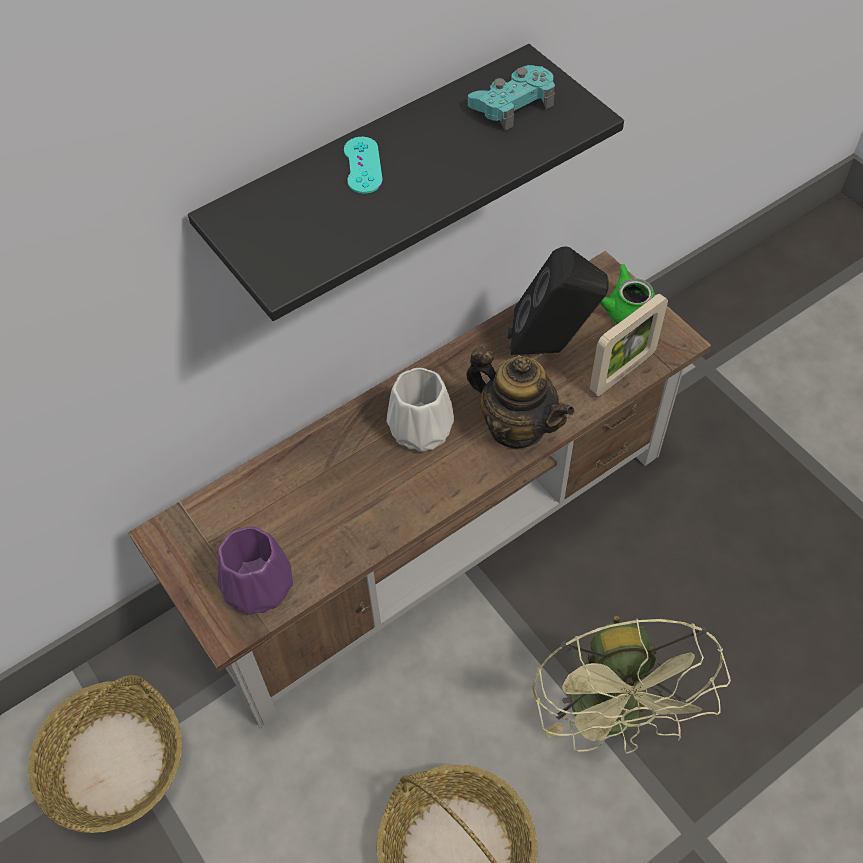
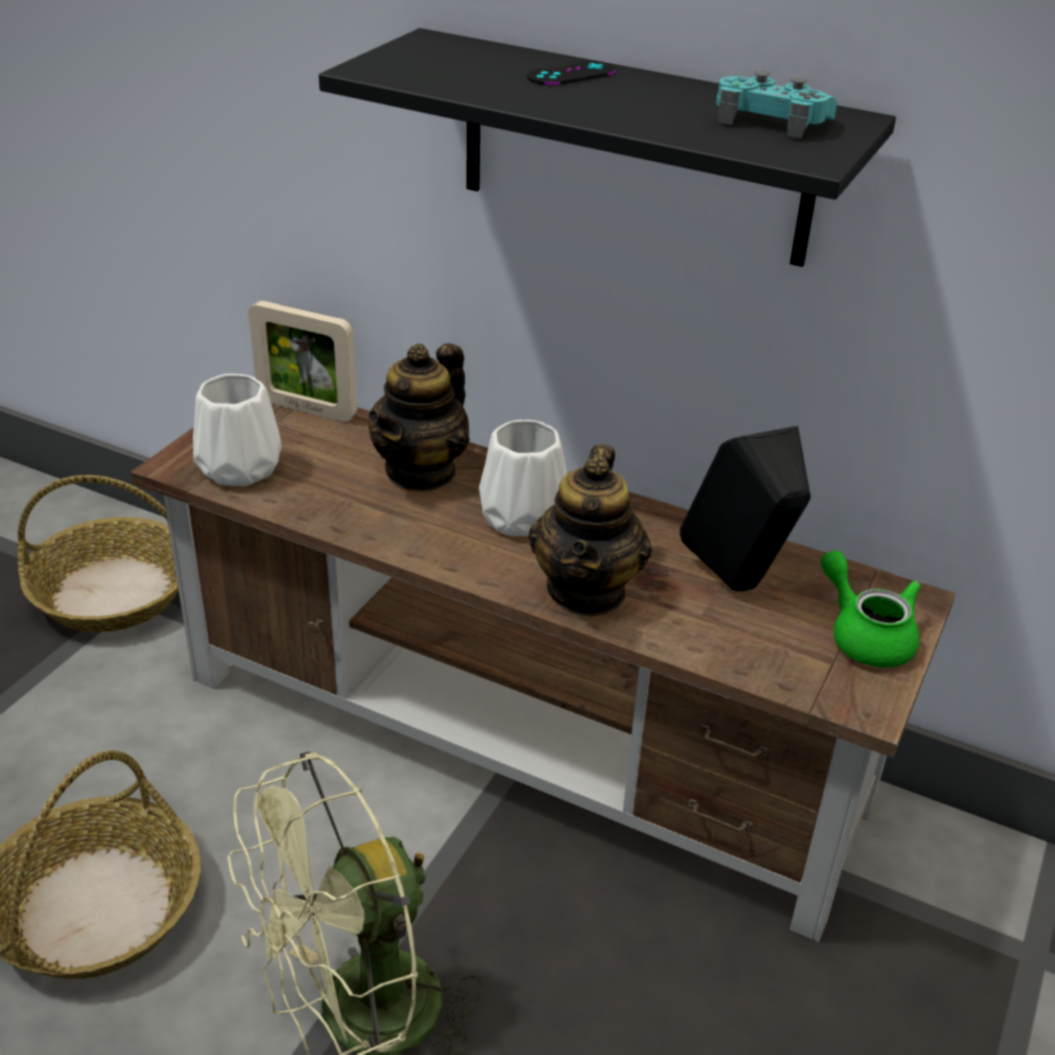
camera: 60 degrees right, 20 degrees down
(259, 588) = (237, 469): purple vase -> white vase
(332, 468) = (421, 471): none -> teapot
(363, 165) = (571, 74): turquoise game controller -> black game controller
(622, 372) = (758, 663): picture frame -> picture frame (307, 409)

